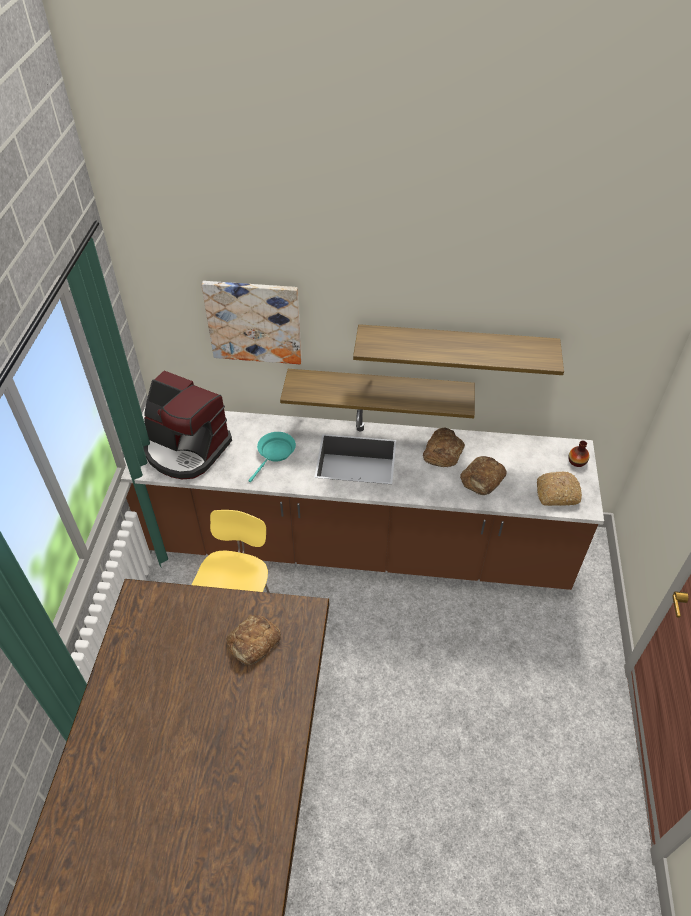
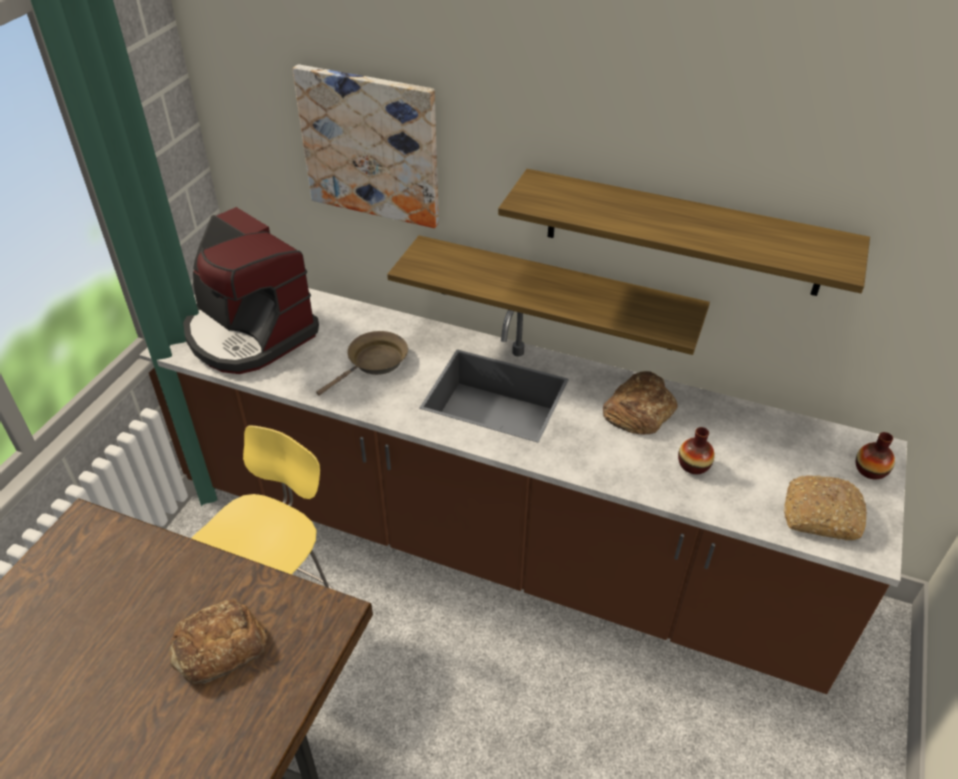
camera: 15 degrees right, 5 degrees down
(275, 453) = (374, 363): turquoise frying pan -> brown frying pan
(482, 479) = (693, 465): bread -> vase

